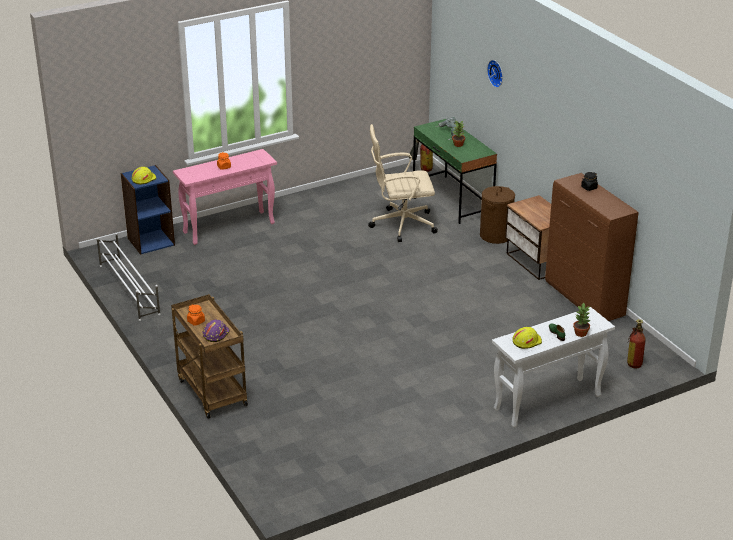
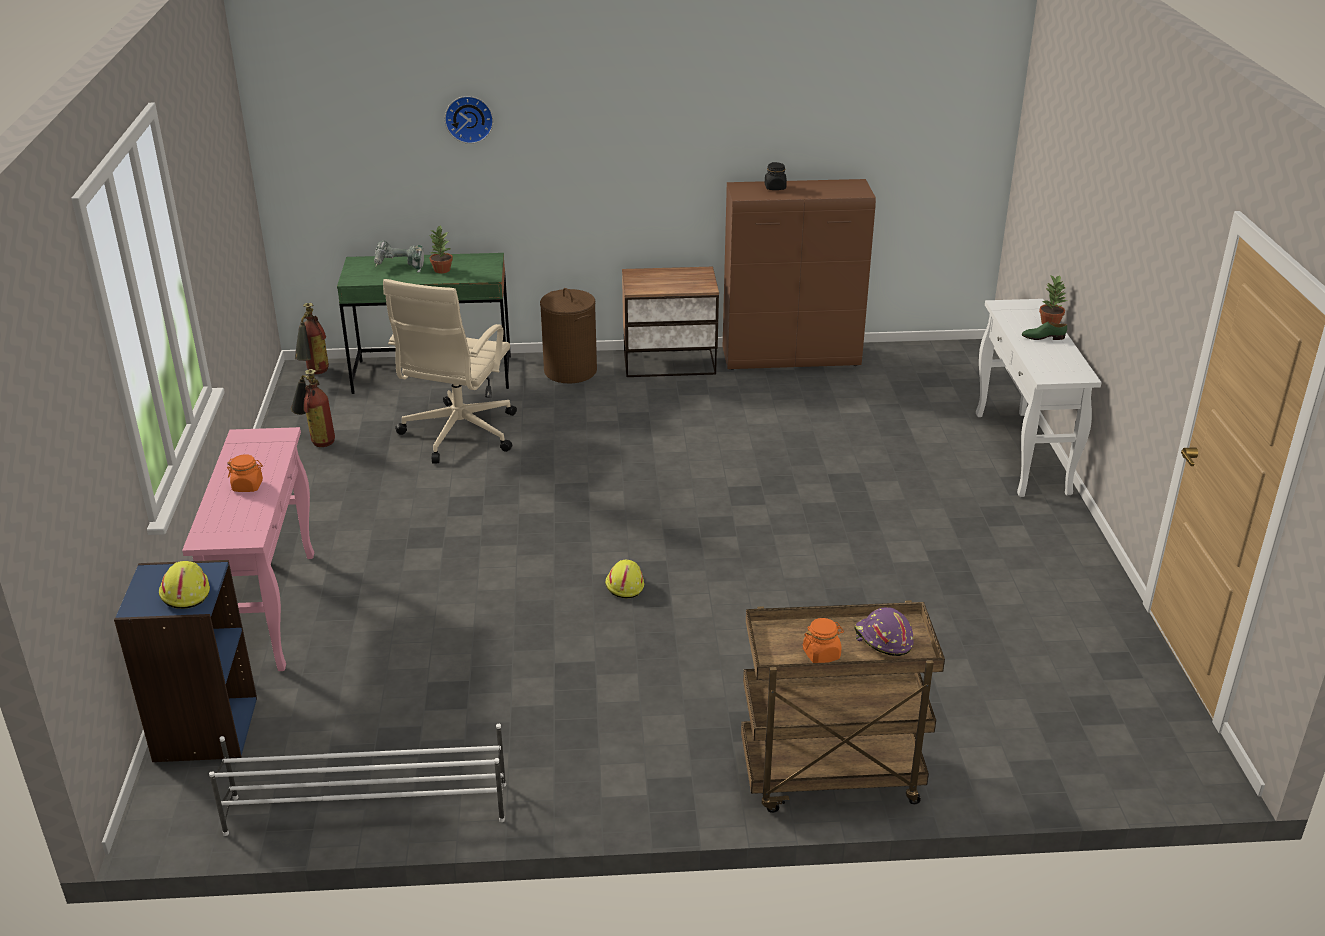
camera: 65 degrees left, 0 degrees up
(526, 341) = (1054, 362): yellow hard hat -> yellow hard hat (624, 585)
(634, 361) = (956, 369): fire extinguisher -> fire extinguisher (316, 439)

